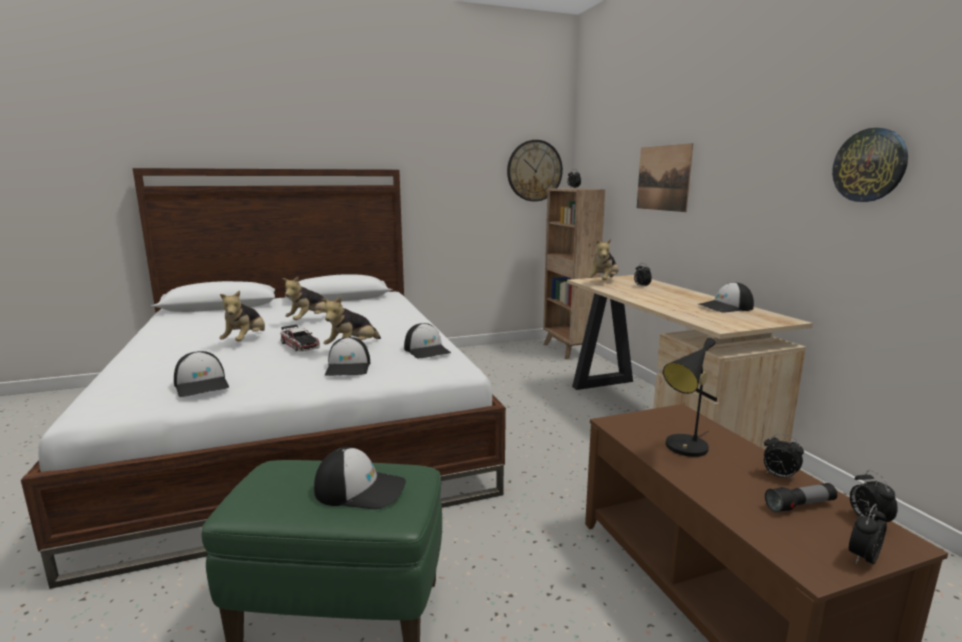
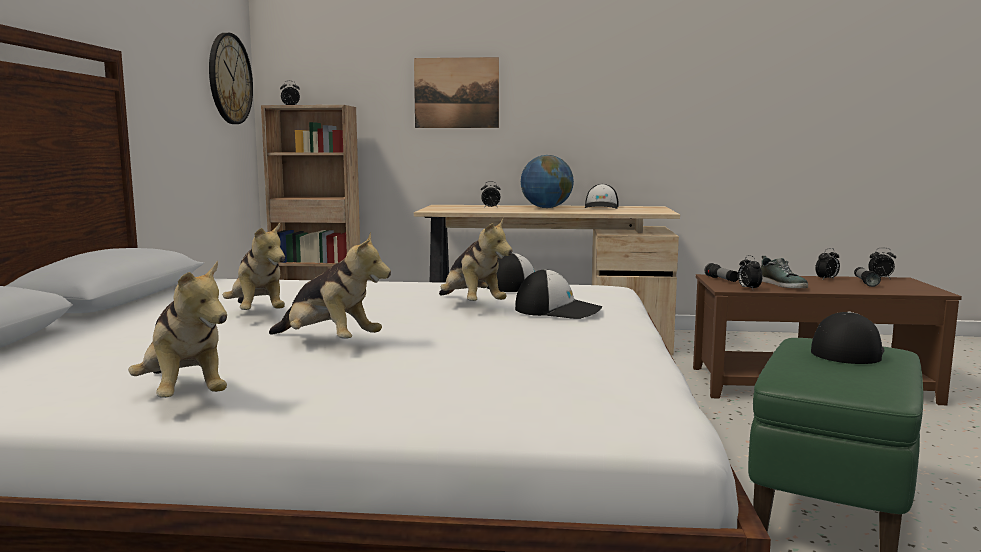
camera: 65 degrees left, 5 degrees down
(202, 385) = (579, 358): cap -> none
(300, 345) = (417, 320): toy car -> none
(604, 282) = (451, 209): plush toy -> plush toy (184, 396)
(664, 417) = (721, 280): none -> flashlight
(675, 296) = (546, 208): none -> globe
(684, 449) = (782, 284): black table lamp -> shoe
(863, 558) = (921, 285): alarm clock -> alarm clock (748, 289)
(869, 165) = (687, 82): wall clock -> none

